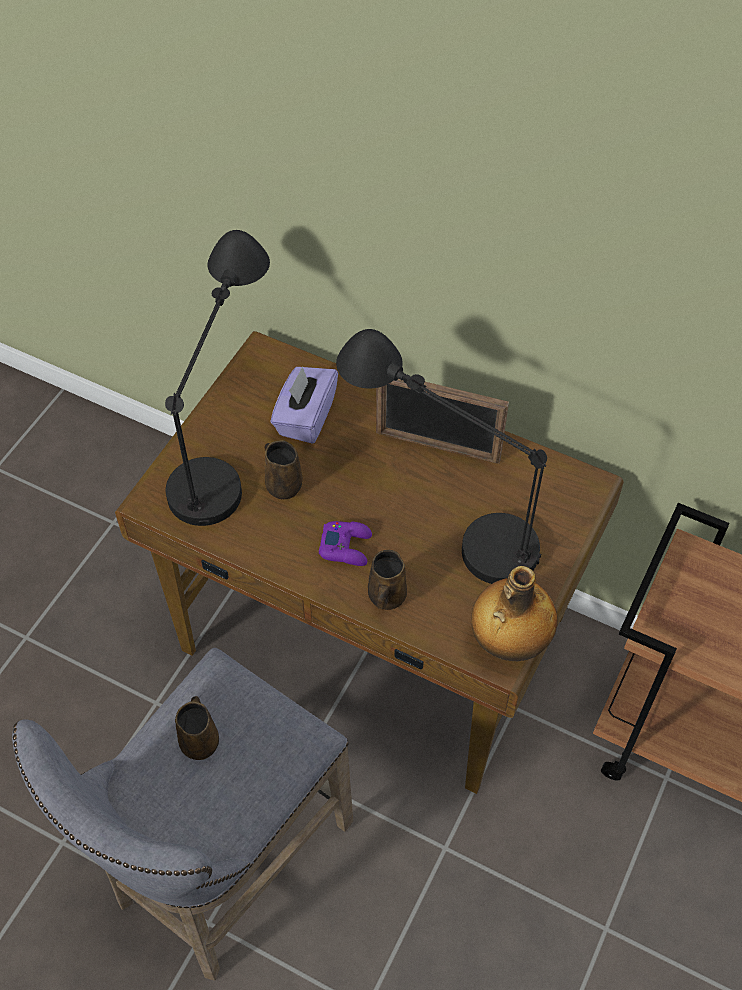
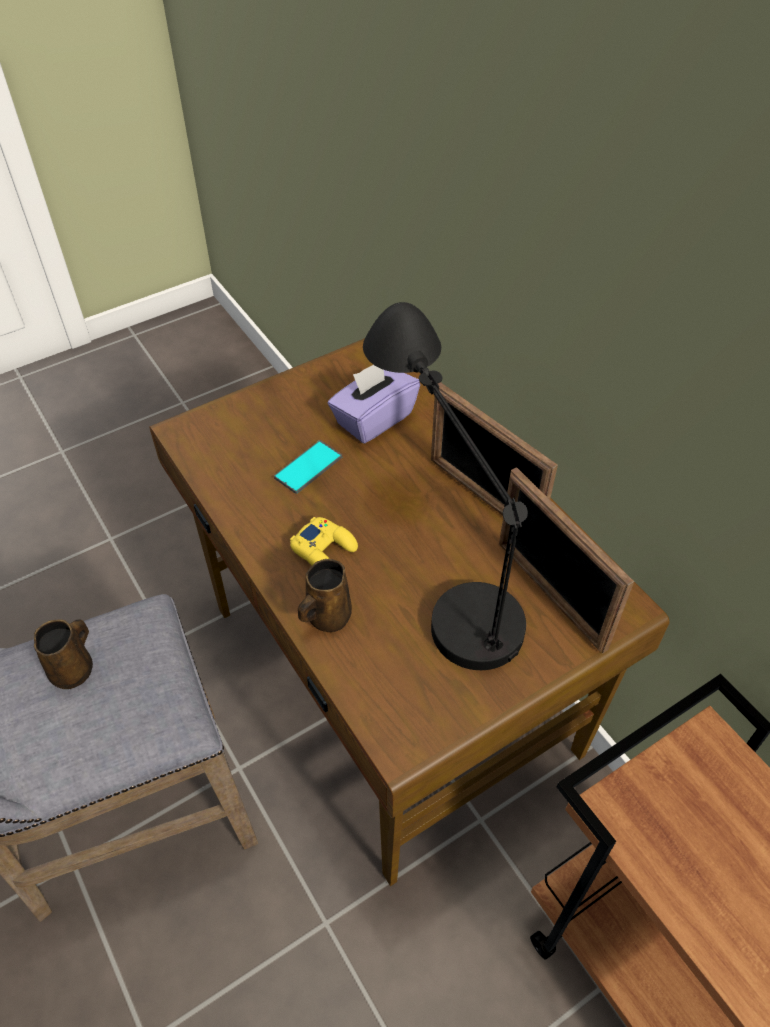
camera: 30 degrees right, 5 degrees down
(225, 442) = (285, 409): black table lamp -> none
(283, 484) = (308, 467): brown mug -> phone
(346, 546) = (324, 550): purple game controller -> yellow game controller
(508, 641) = (422, 728): bottle -> none
(533, 500) = (550, 594): none -> picture frame

